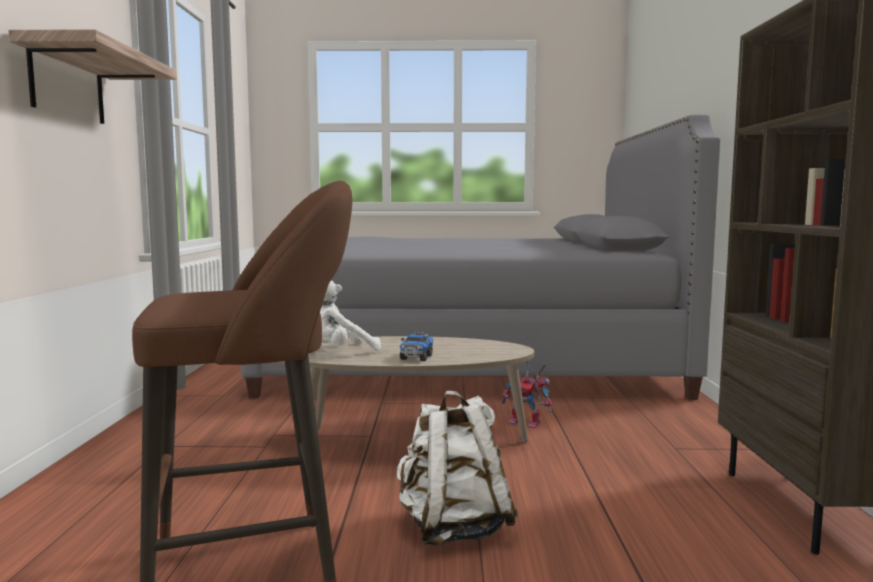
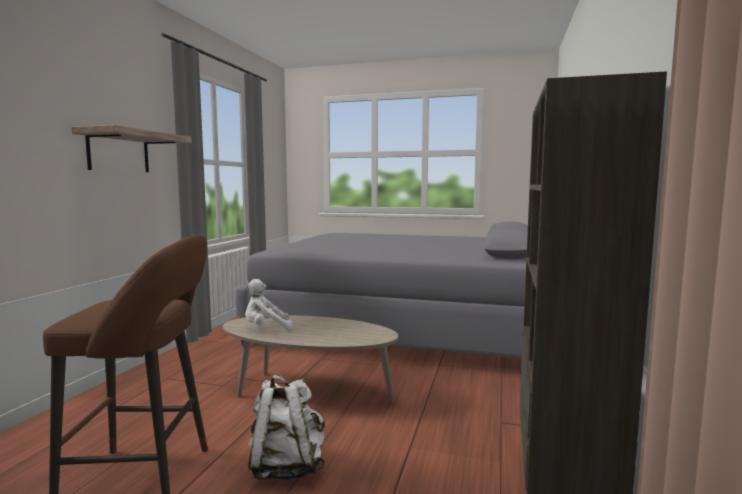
camera: 15 degrees right, 0 degrees up
(416, 357) = (309, 337): toy truck -> none
(528, 423) = (407, 386): toy robot -> none

